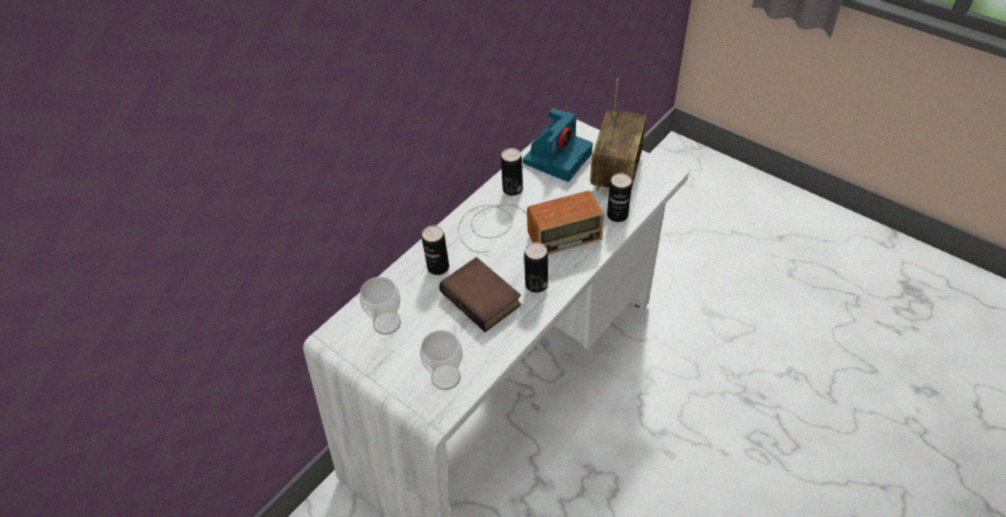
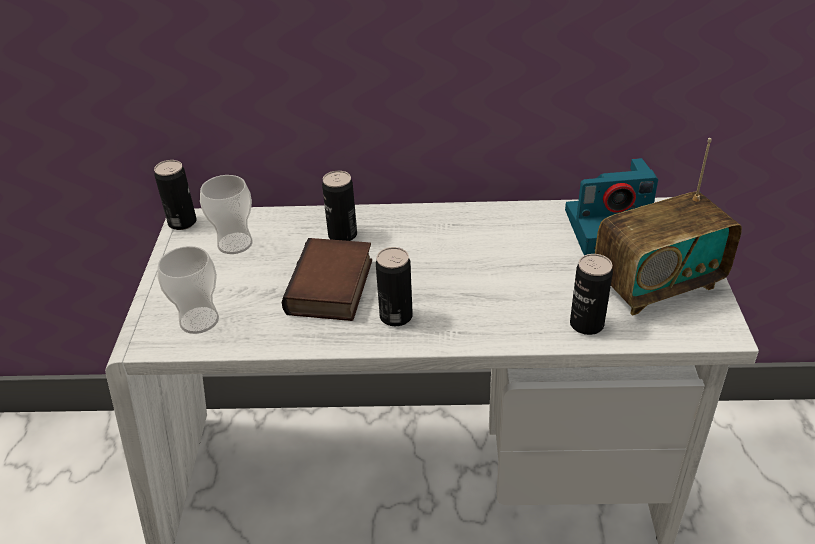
camera: 50 degrees right, 10 degrees down
(512, 189) = (516, 223): can -> can (182, 222)
(523, 229) = (466, 262): radio -> none

